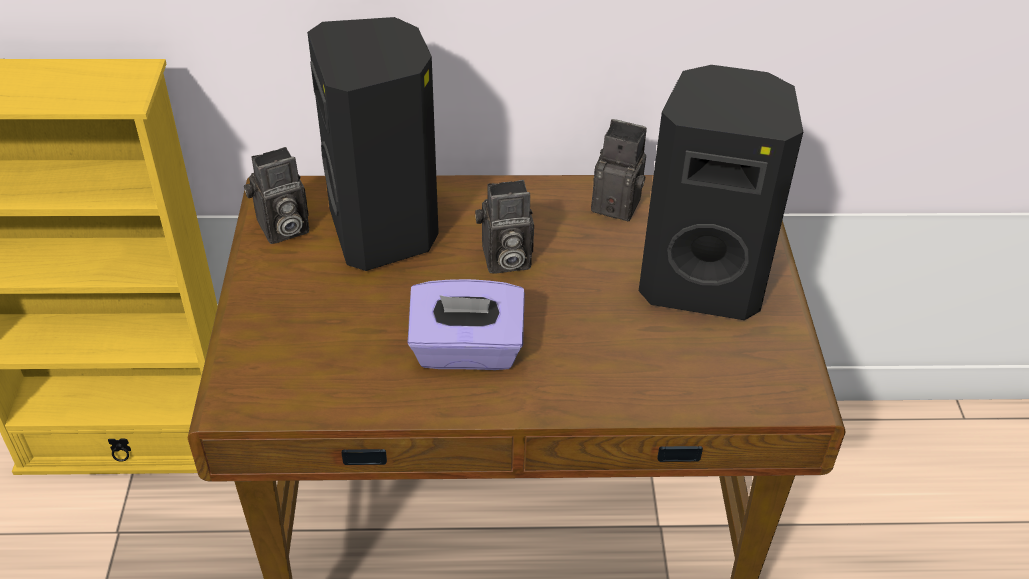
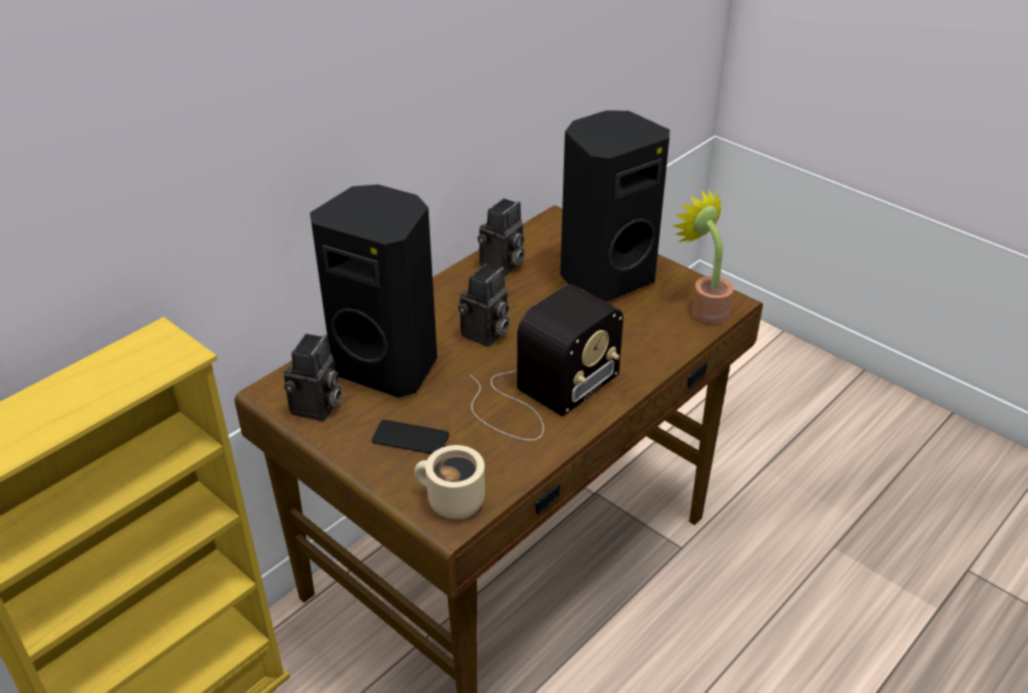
camera: 45 degrees left, 5 degrees down
(253, 388) = (450, 502): none -> beige mug
(308, 308) = (410, 438): none -> phone
(467, 351) = (540, 394): purple tissue box -> radio
(619, 204) = (502, 265): camera -> camera turned 150 degrees clockwise
(758, 388) = (704, 310): none -> potted plant

